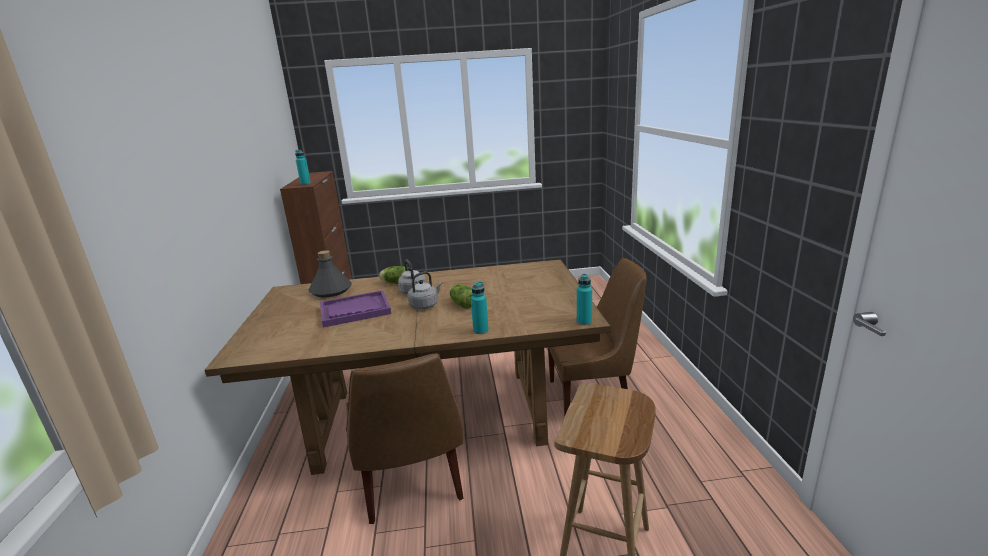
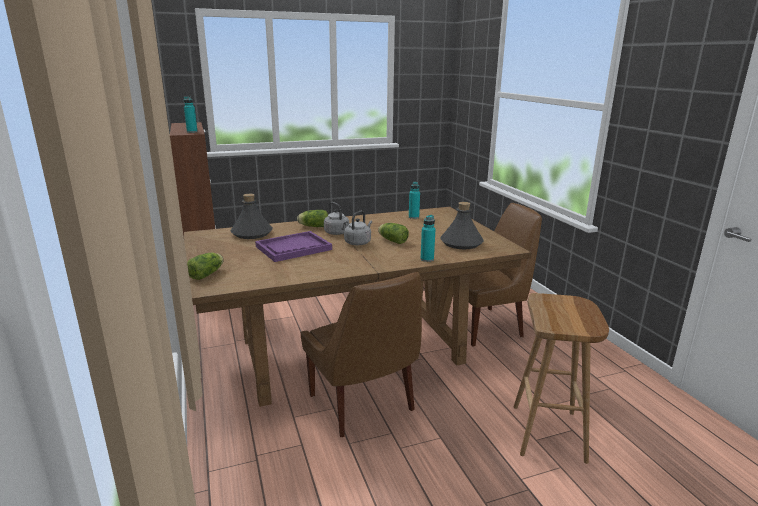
camera: 15 degrees left, 0 degrees up
(250, 339) = (207, 274): none -> lettuce
(535, 310) = (461, 243): none -> grey bottle
(584, 322) = (508, 250): turquoise bottle -> turquoise bottle (413, 217)

